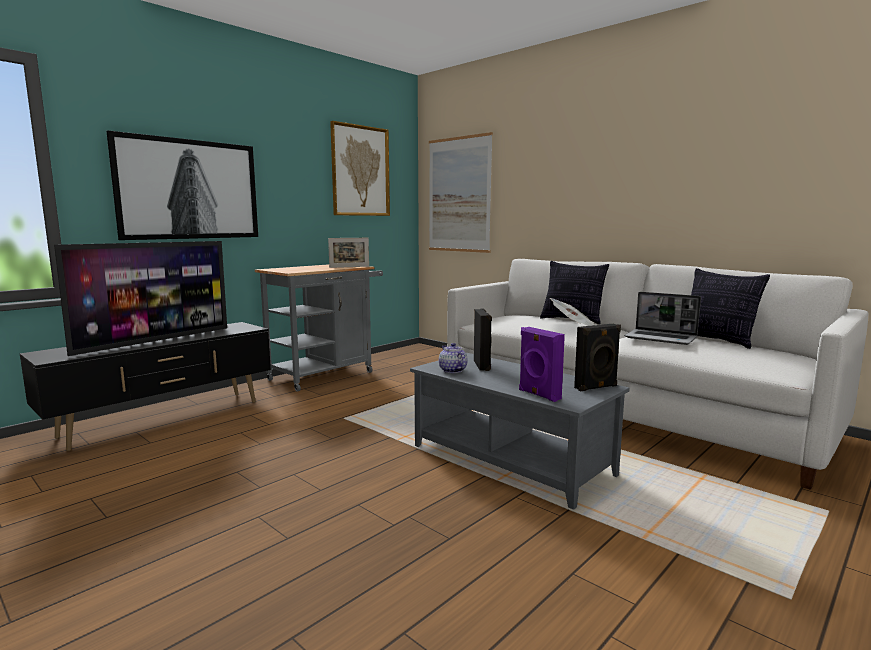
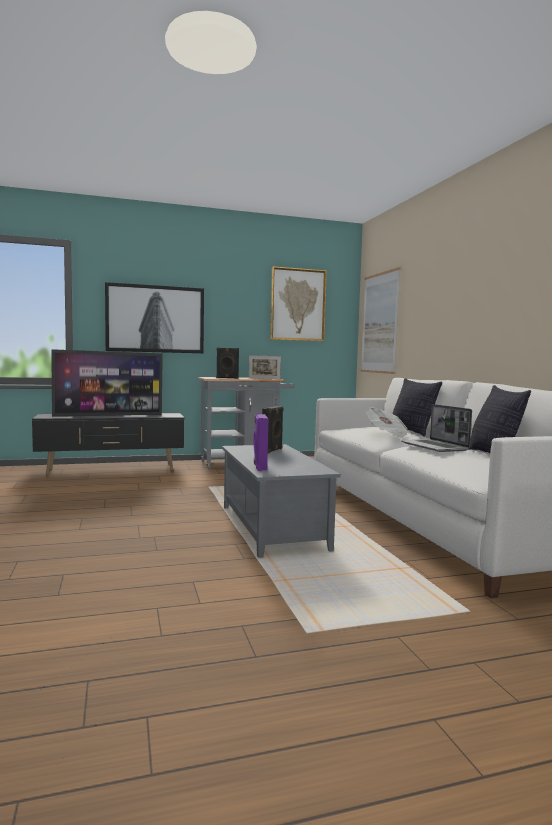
camera: 30 degrees right, 5 degrees down
(452, 370) = (243, 450): teapot -> none
(596, 387) = (314, 470): black speaker -> black speaker (227, 378)

